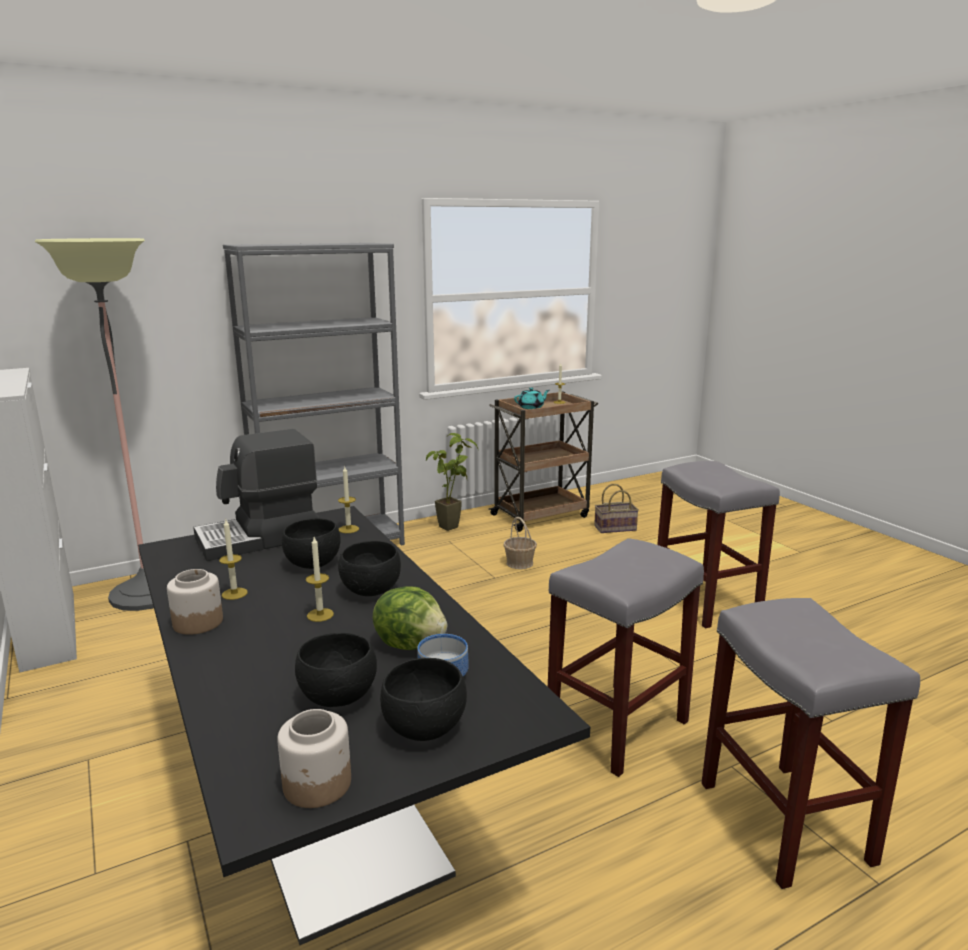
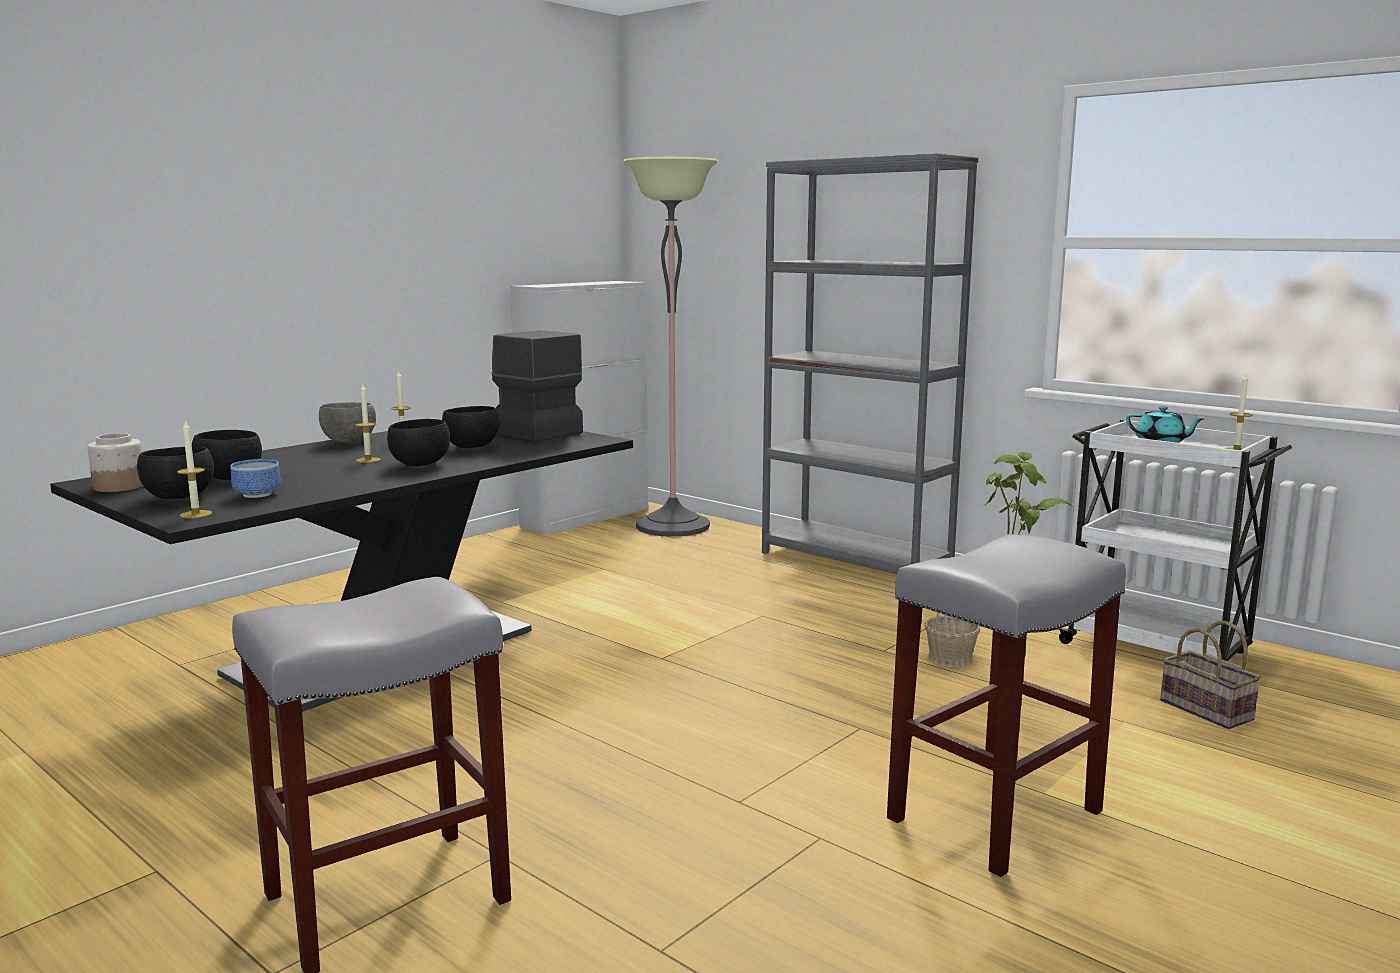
camera: 70 degrees right, 5 degrees down
(198, 622) = (350, 442): jar -> grey bowl
(348, 529) = (564, 445): candle -> candle (196, 514)
(411, 643) = (318, 482): lettuce -> none
(541, 515) = (1158, 649): brown cart -> white cart
(618, 725) = (558, 769): grey stool -> none

